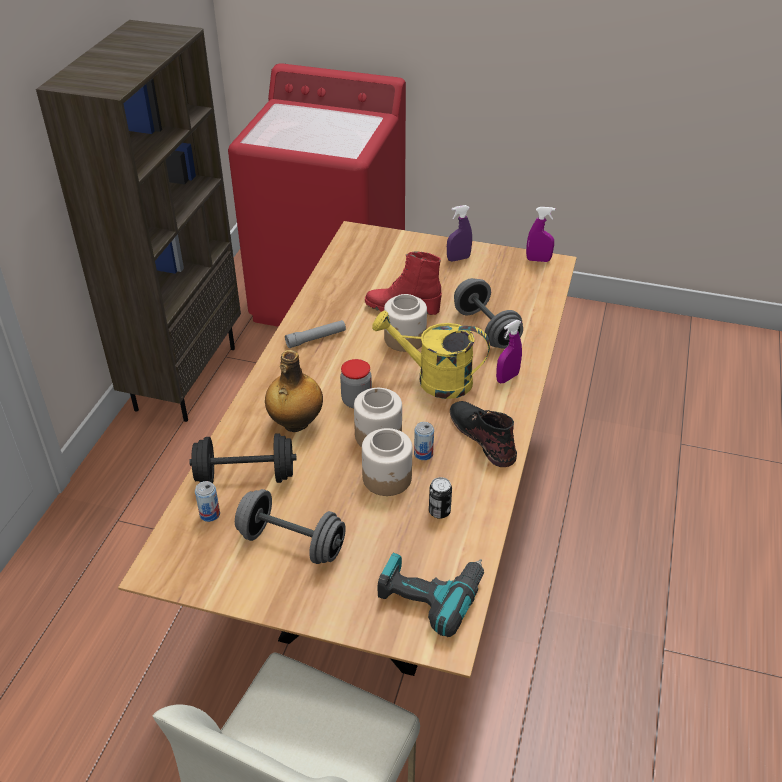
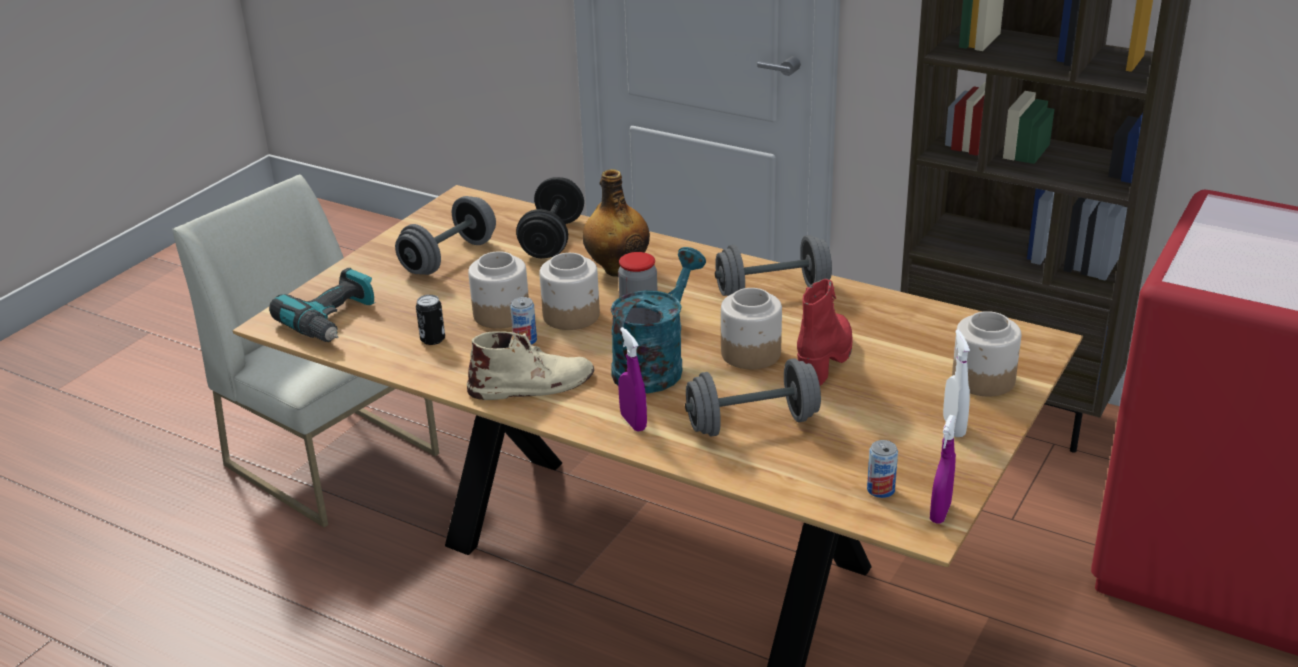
camera: 105 degrees right, 10 degrees down
(210, 514) = (512, 221): can -> can (880, 490)
(316, 338) = (772, 291): grey flashlight -> grey dumbbell
(404, 250) = (984, 379): none -> jar
(434, 380) = (654, 365): yellow watering can -> turquoise watering can
(458, 259) = (954, 427): purple spray bottle -> white spray bottle
(482, 435) = (532, 384): black boot -> beige boot

